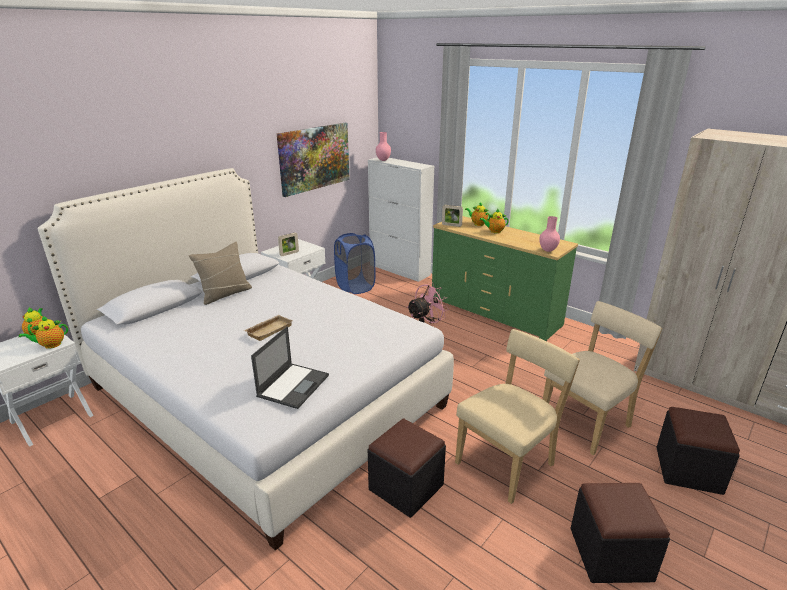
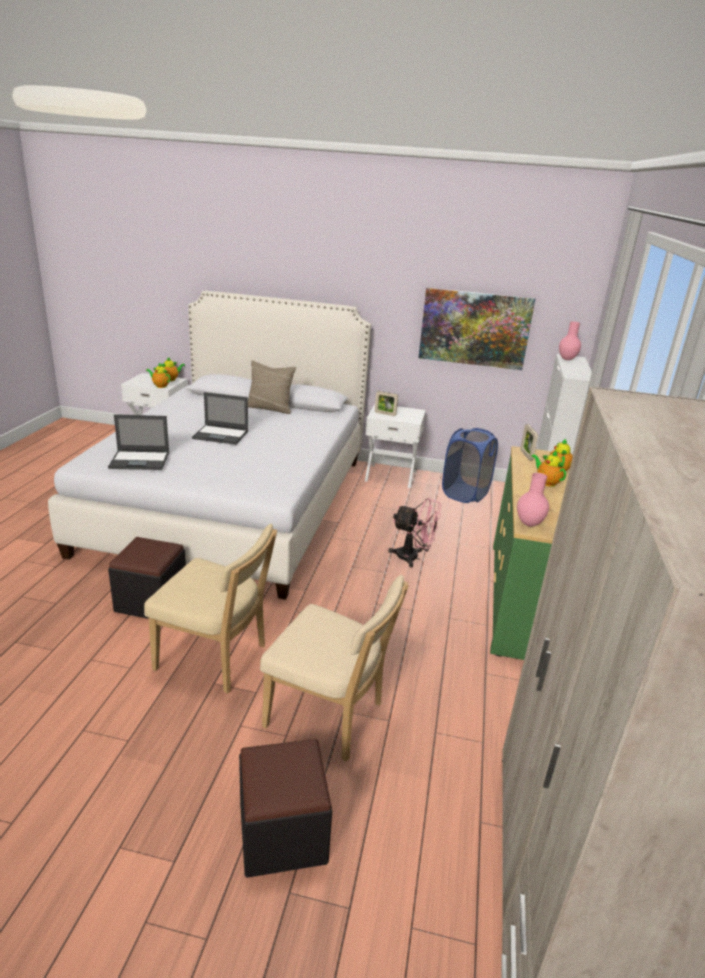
camera: 60 degrees right, 0 degrees up
(269, 330) = (221, 435): beige tray -> laptop
(610, 554) = (102, 755): black ottoman -> none

